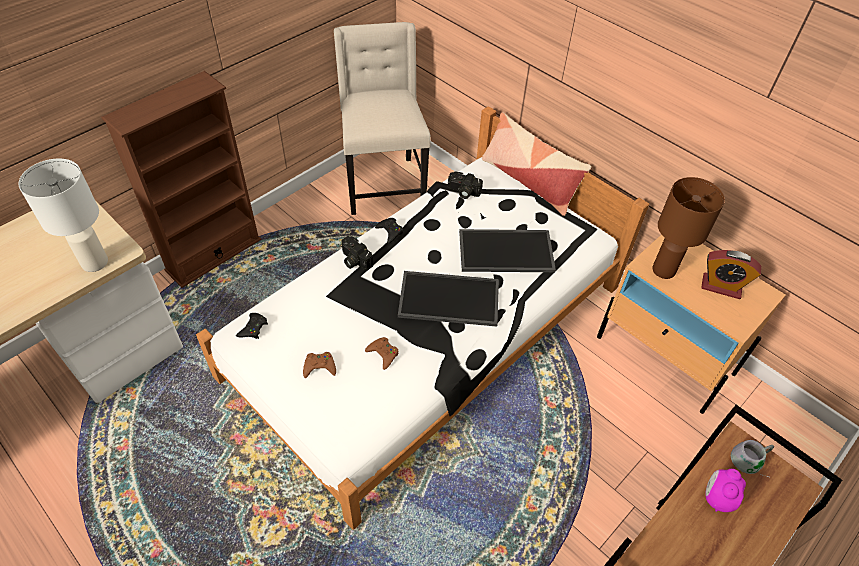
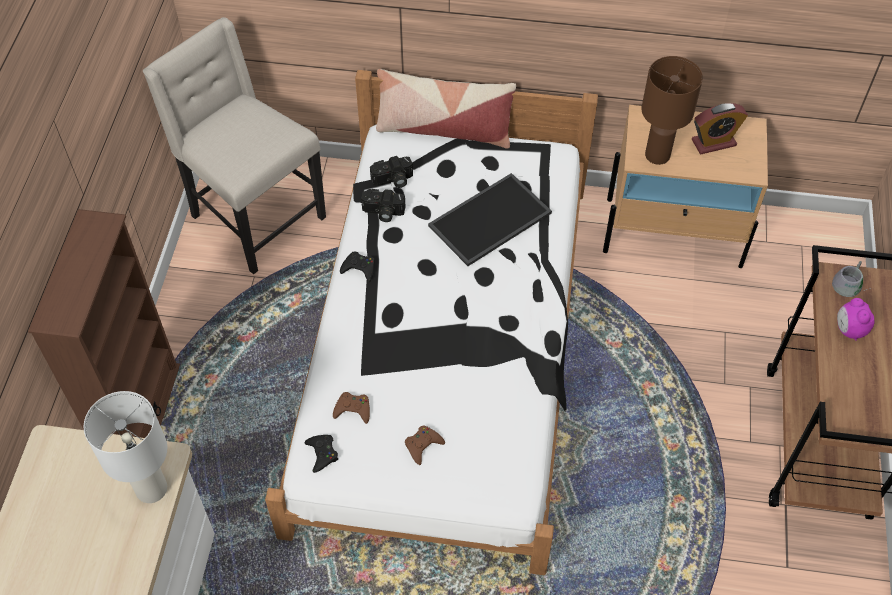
camera: 35 degrees left, 5 degrees up
(354, 260) = (353, 321): camera -> camera (382, 212)
(383, 354) = (468, 394): brown game controller -> brown game controller (353, 409)
(448, 300) = (480, 303): tray -> none

